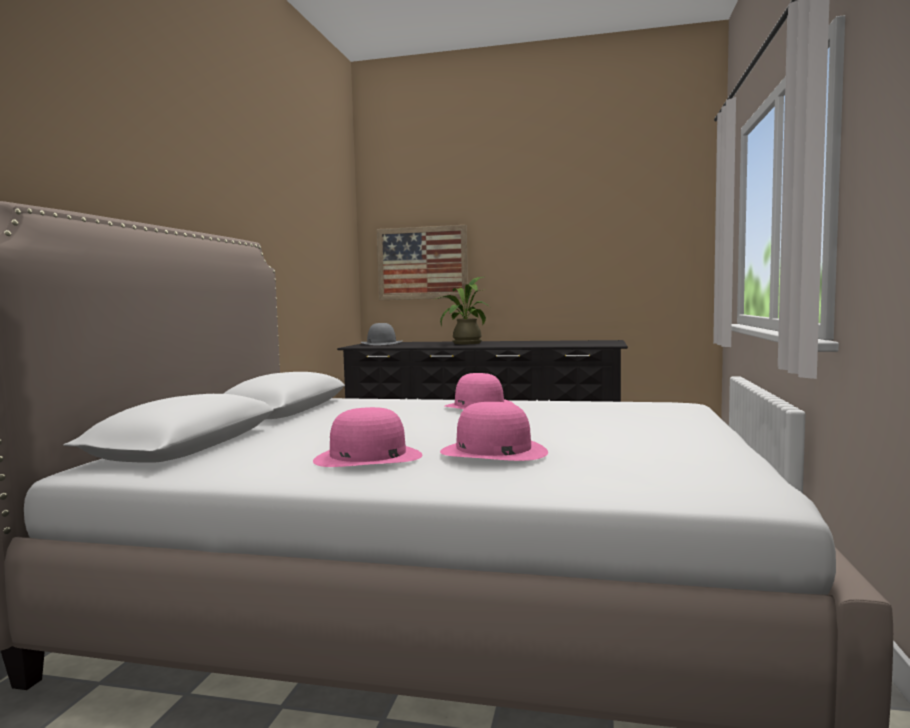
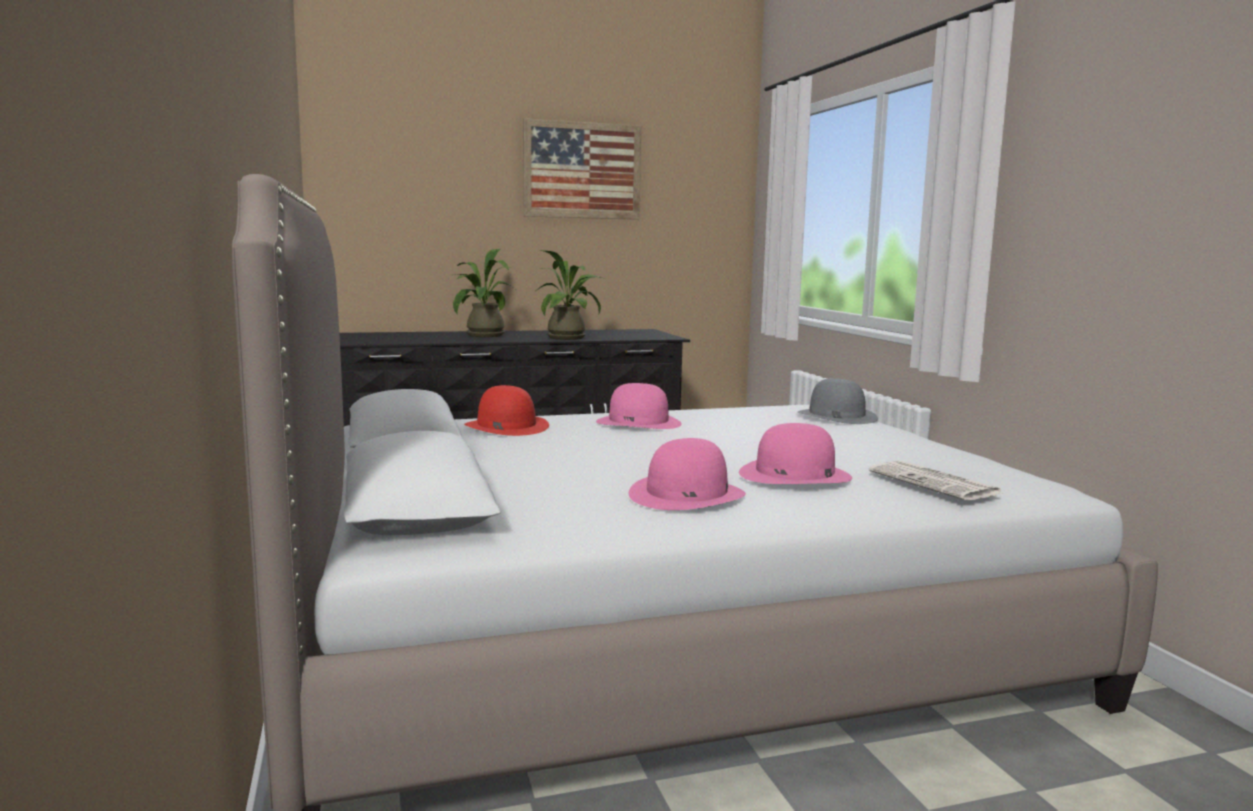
camera: 30 degrees left, 5 degrees up
(375, 404) = (506, 426): none -> red hat
(381, 343) = (360, 336): grey hat -> grey hat (836, 416)
(422, 263) = (404, 225): picture -> picture (582, 170)
(527, 345) = (571, 338): none -> potted plant
(611, 471) = (936, 483): none -> newspaper

